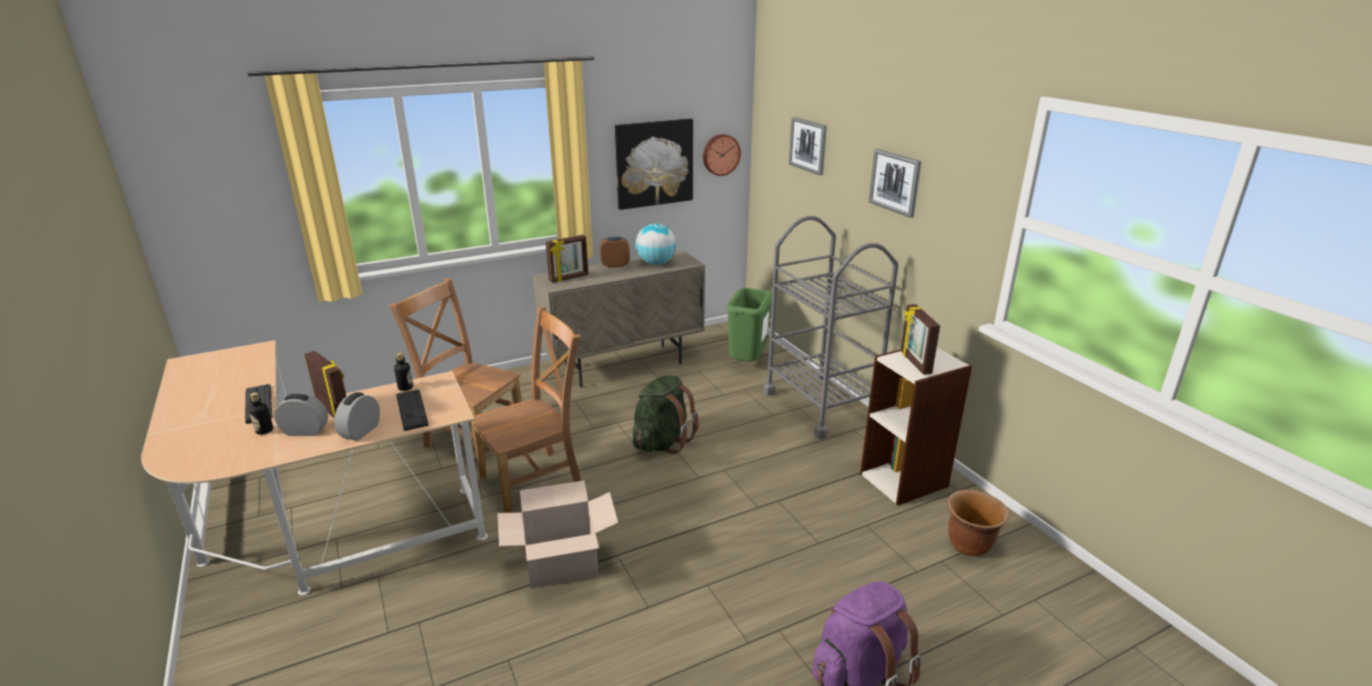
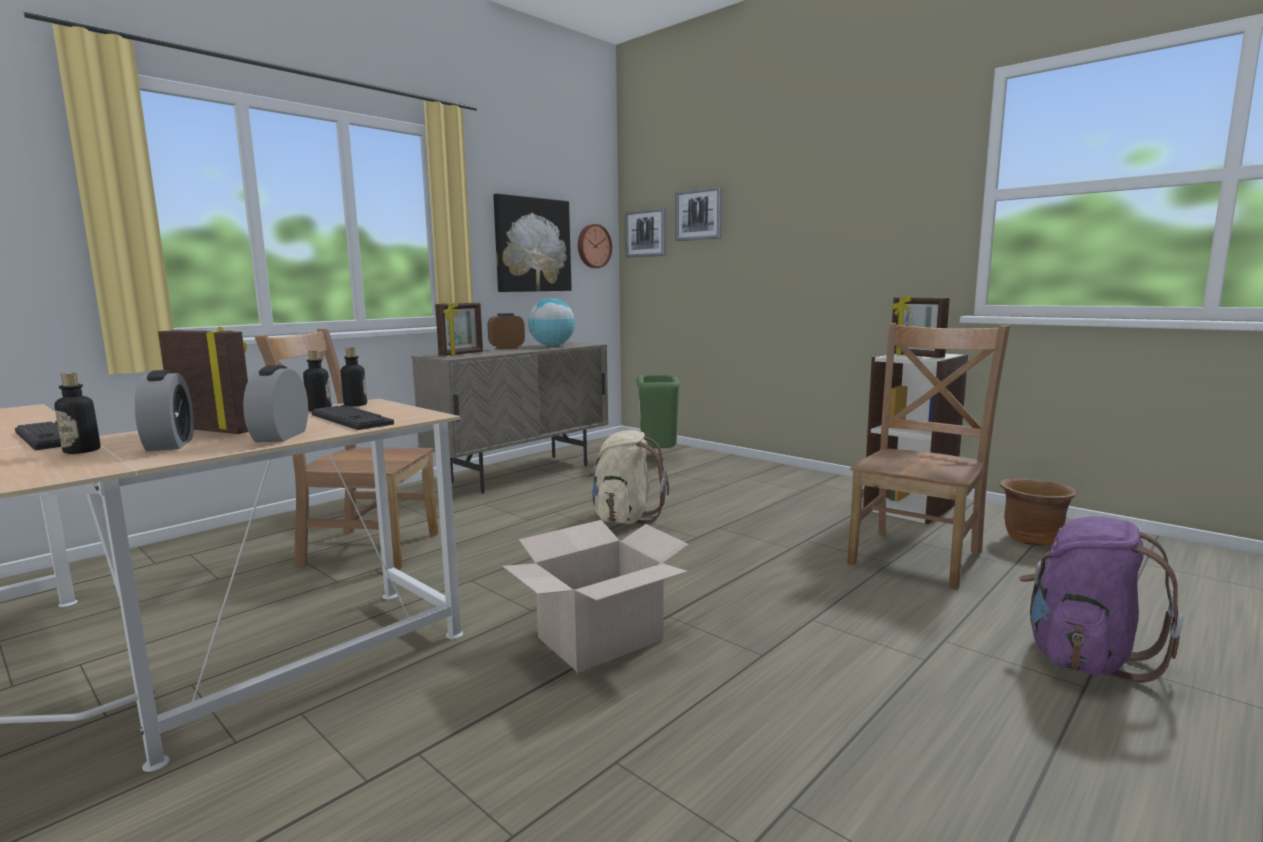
camera: 20 degrees left, 15 degrees down
(305, 431) = (170, 444): alarm clock -> alarm clock turned 90 degrees clockwise
(430, 382) = (355, 405): none -> bottle
(535, 481) = (490, 571): brown chair -> brown chair (917, 555)
(662, 442) = (624, 518): green backpack -> beige backpack
(820, 405) = (765, 473): grey cart -> none
(895, 182) = (820, 212): picture -> picture (646, 233)

